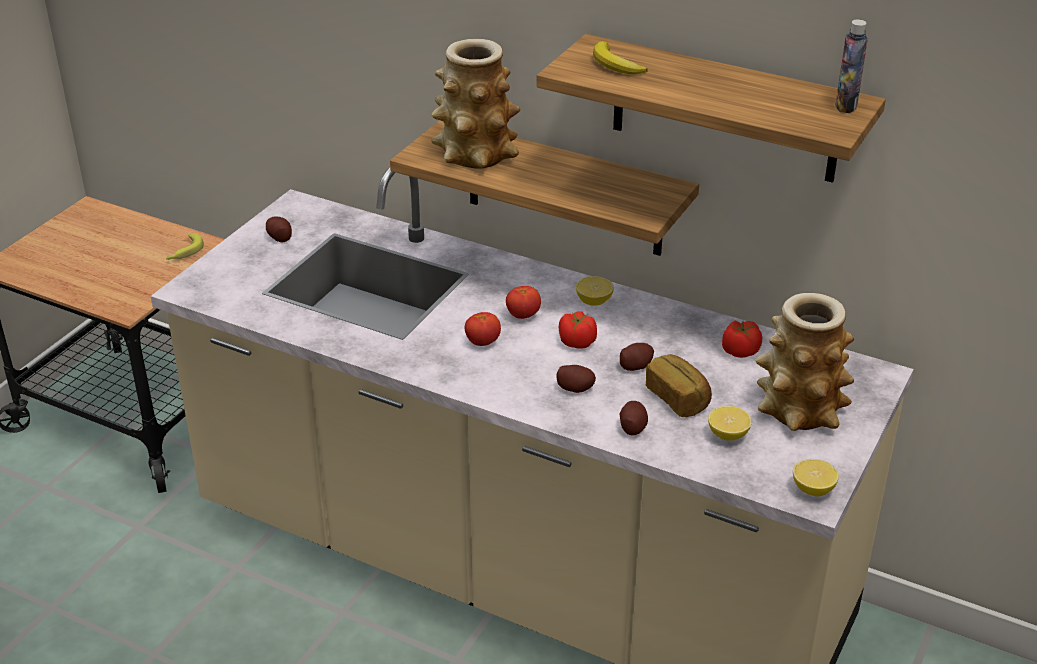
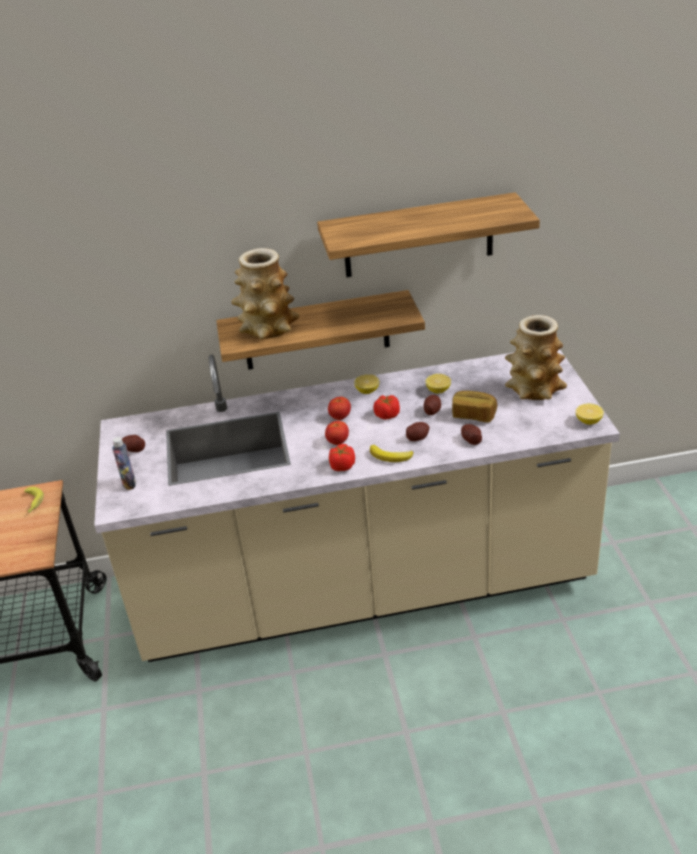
camera: 35 degrees left, 0 degrees up
(615, 65) = (362, 229): banana -> banana (390, 457)
(728, 435) = (519, 419): lemon -> lemon (438, 390)
(740, 351) = (471, 377): tomato -> tomato (342, 466)
(846, 106) = (505, 202): bottle -> bottle (129, 483)

